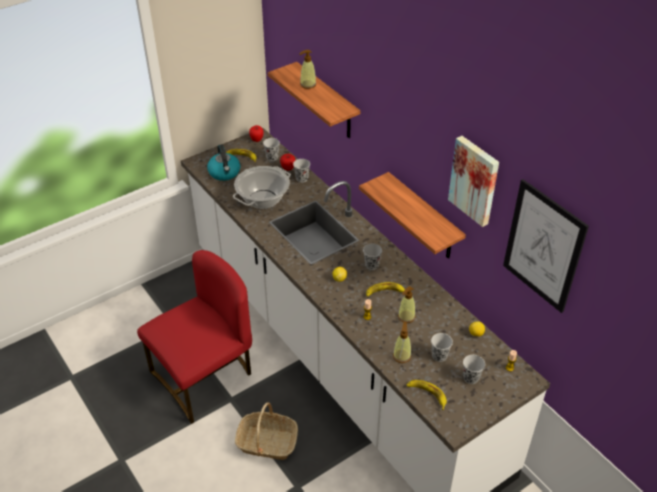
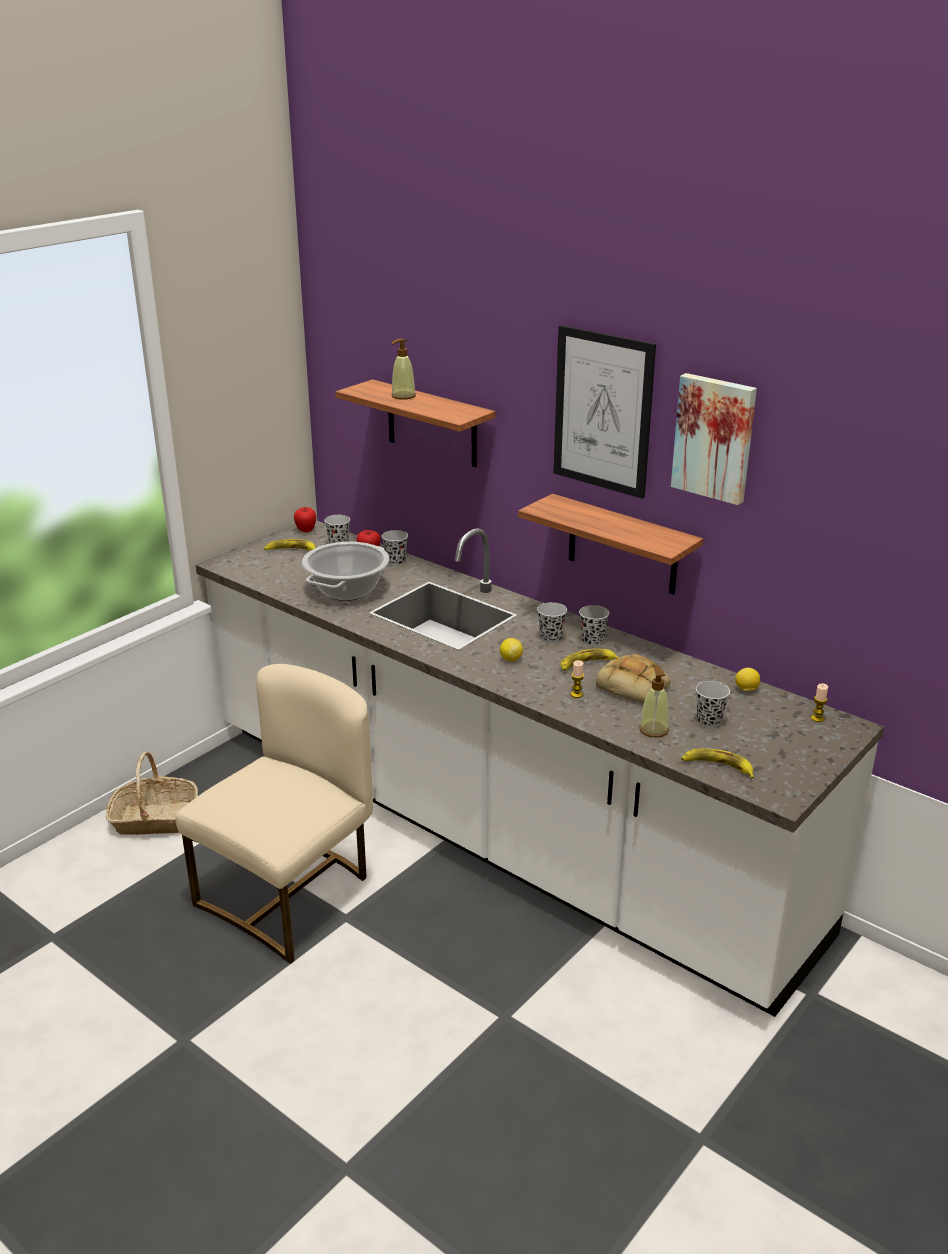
camera: 15 degrees left, 15 degrees down
(204, 377) = (290, 895): red chair -> beige chair
(224, 173) = (273, 569): kettle -> none
(267, 442) = (429, 965): basket -> basket (154, 819)
(406, 317) = (634, 686): soap dispenser -> bread
(471, 378) = (769, 738): black cup -> black cup (592, 641)
(543, 246) = (847, 495): picture -> picture (602, 411)

